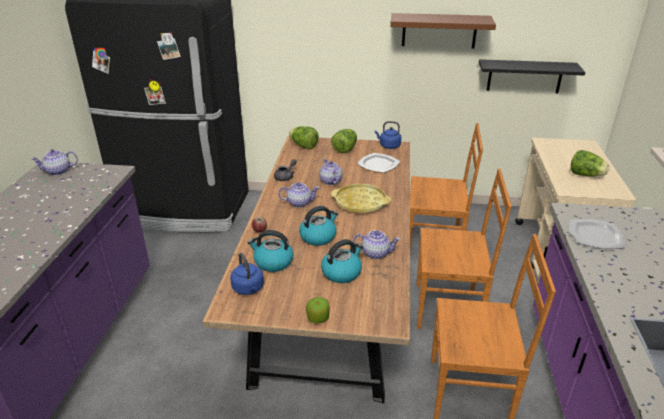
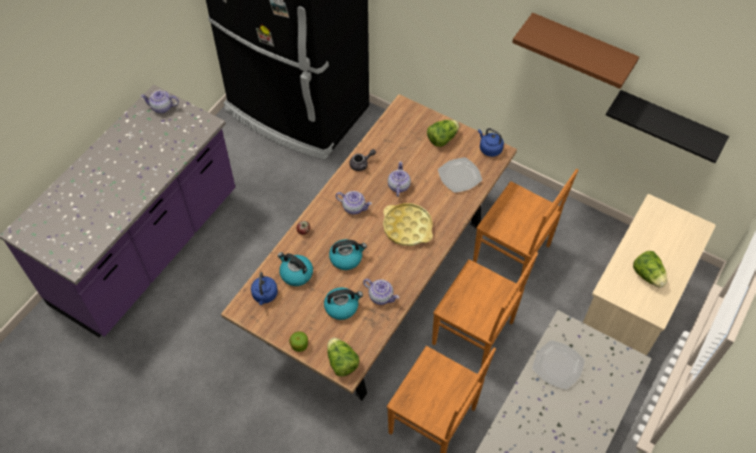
camera: 25 degrees right, 25 degrees up
(303, 146) = (404, 119): lettuce -> lettuce (341, 362)

